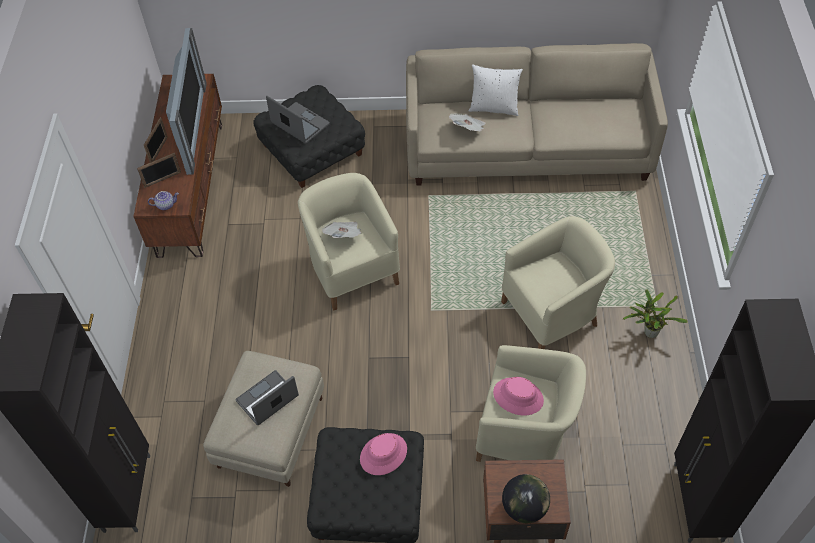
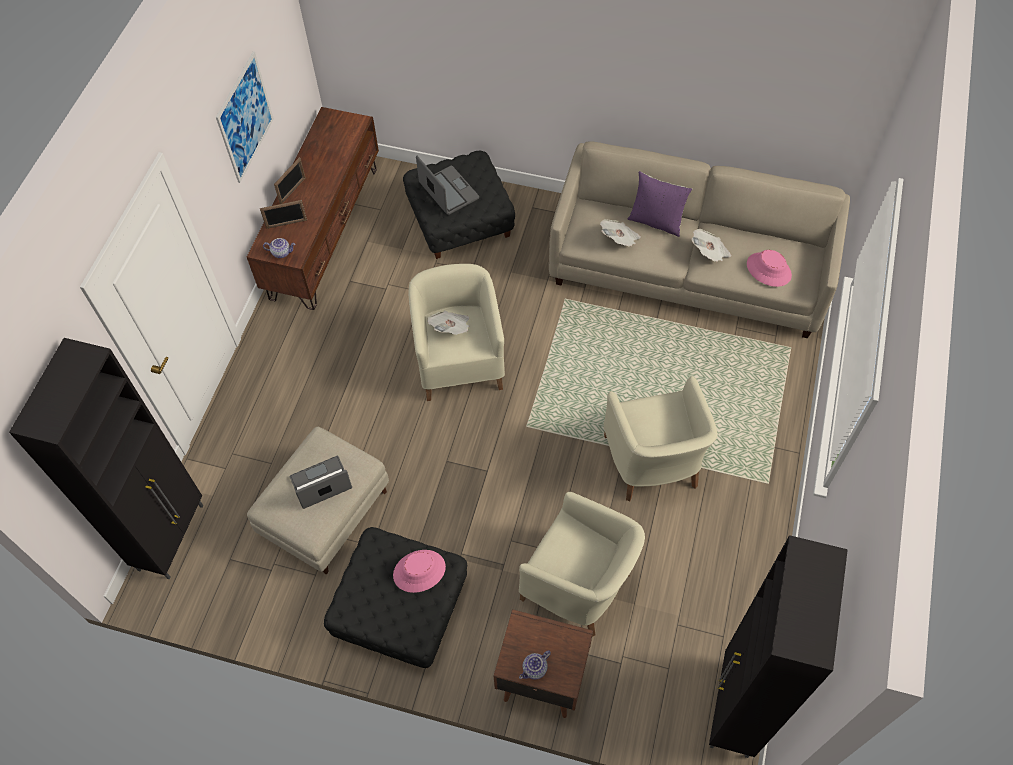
camera: 15 degrees right, 5 degrees up
(110, 83) = (245, 118): none -> picture
(192, 127) = (333, 172): television -> none
(494, 107) = (656, 221): white pillow -> purple pillow
(518, 396) = (572, 549): pink hat -> pink hat (768, 270)
(524, 507) = (535, 669): globe -> teapot
(549, 123) = (709, 253): none -> newspaper
(552, 314) = (652, 463): beige armchair -> beige armchair turned 90 degrees clockwise
(648, 332) = (748, 510): potted plant -> none

